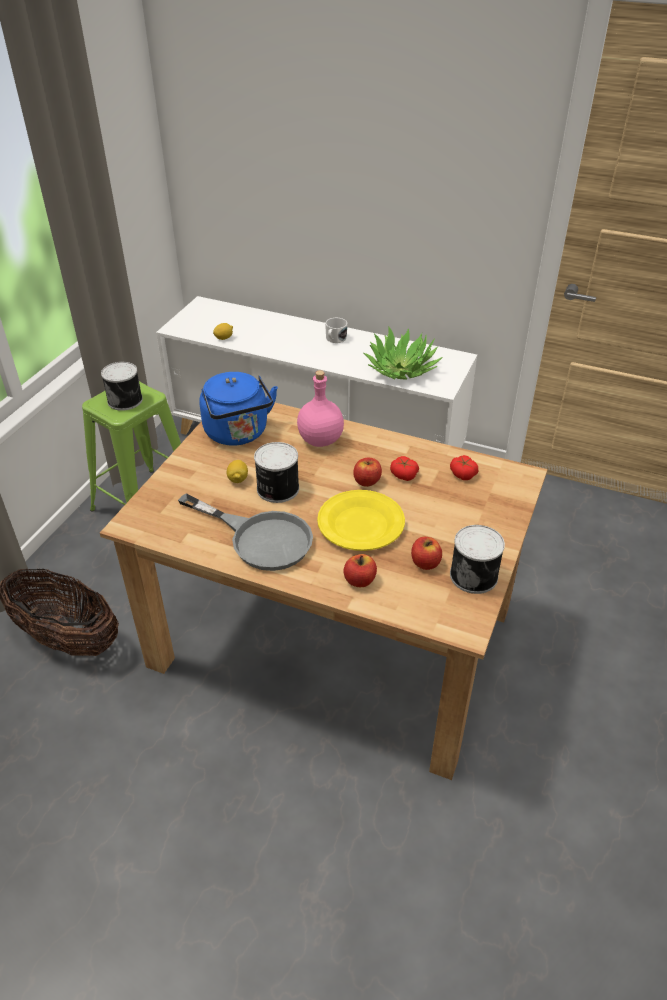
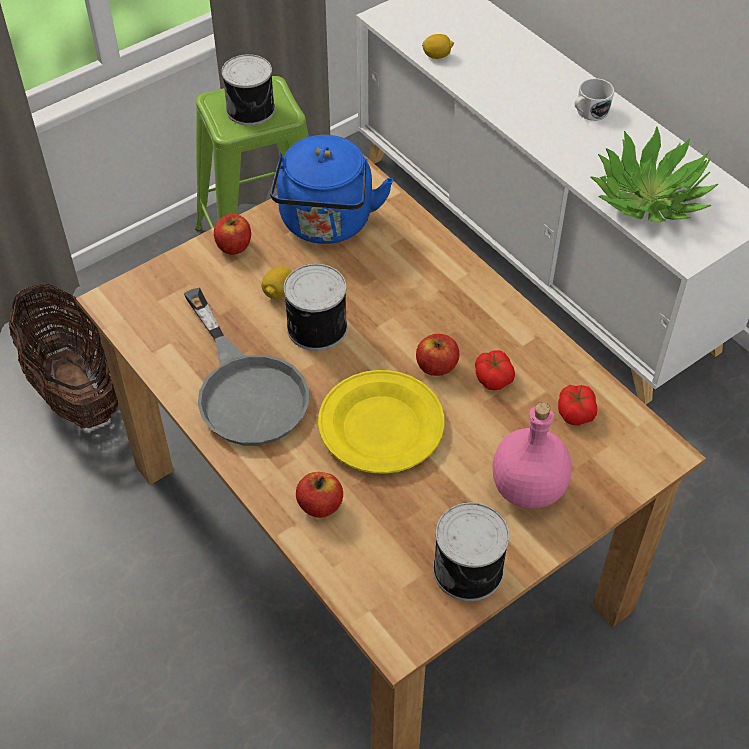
camera: 30 degrees right, 10 degrees up
(320, 440) = (423, 278): pink bottle -> pink bottle (527, 489)
(425, 563) = (420, 520): apple -> apple (234, 246)

